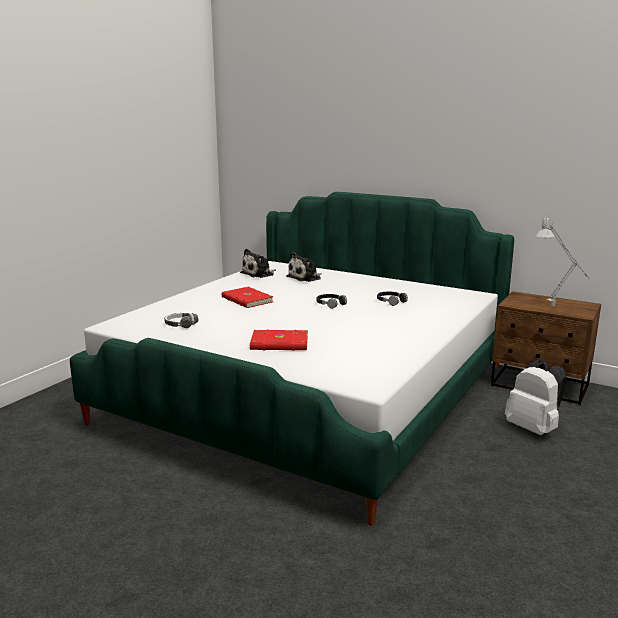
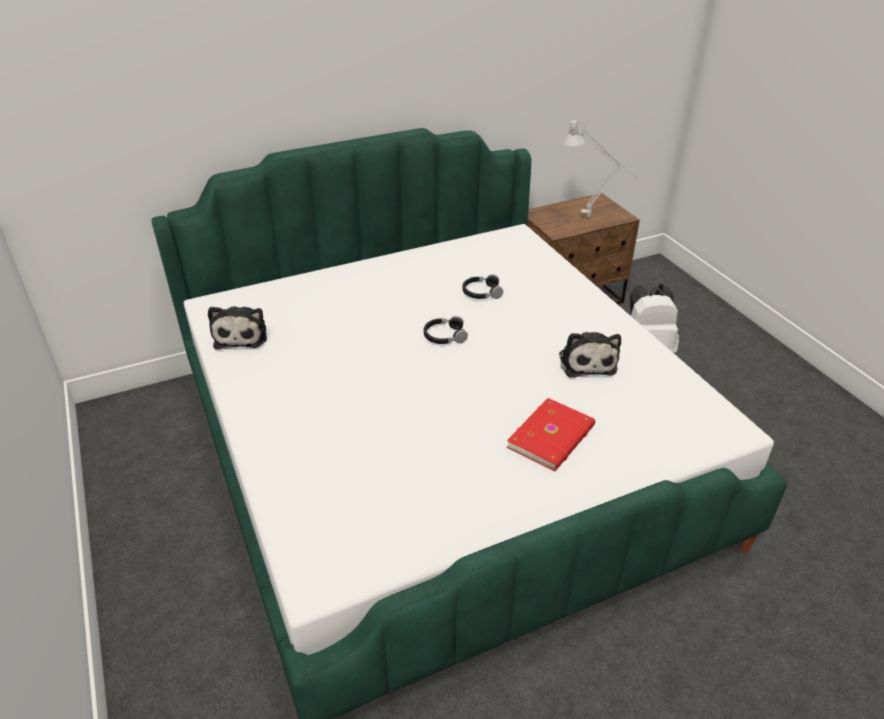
camera: 55 degrees left, 20 degrees up
(180, 325) = (392, 499): headphones -> none
(246, 300) = (349, 394): red book -> none
(305, 278) = (313, 307): plush toy -> plush toy (586, 361)

